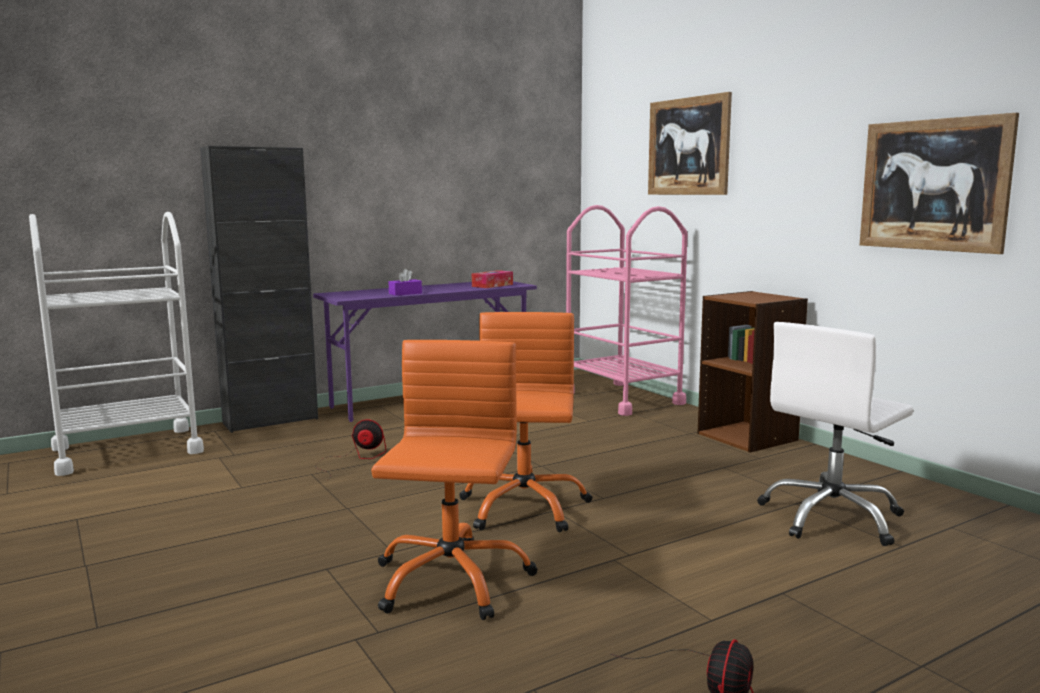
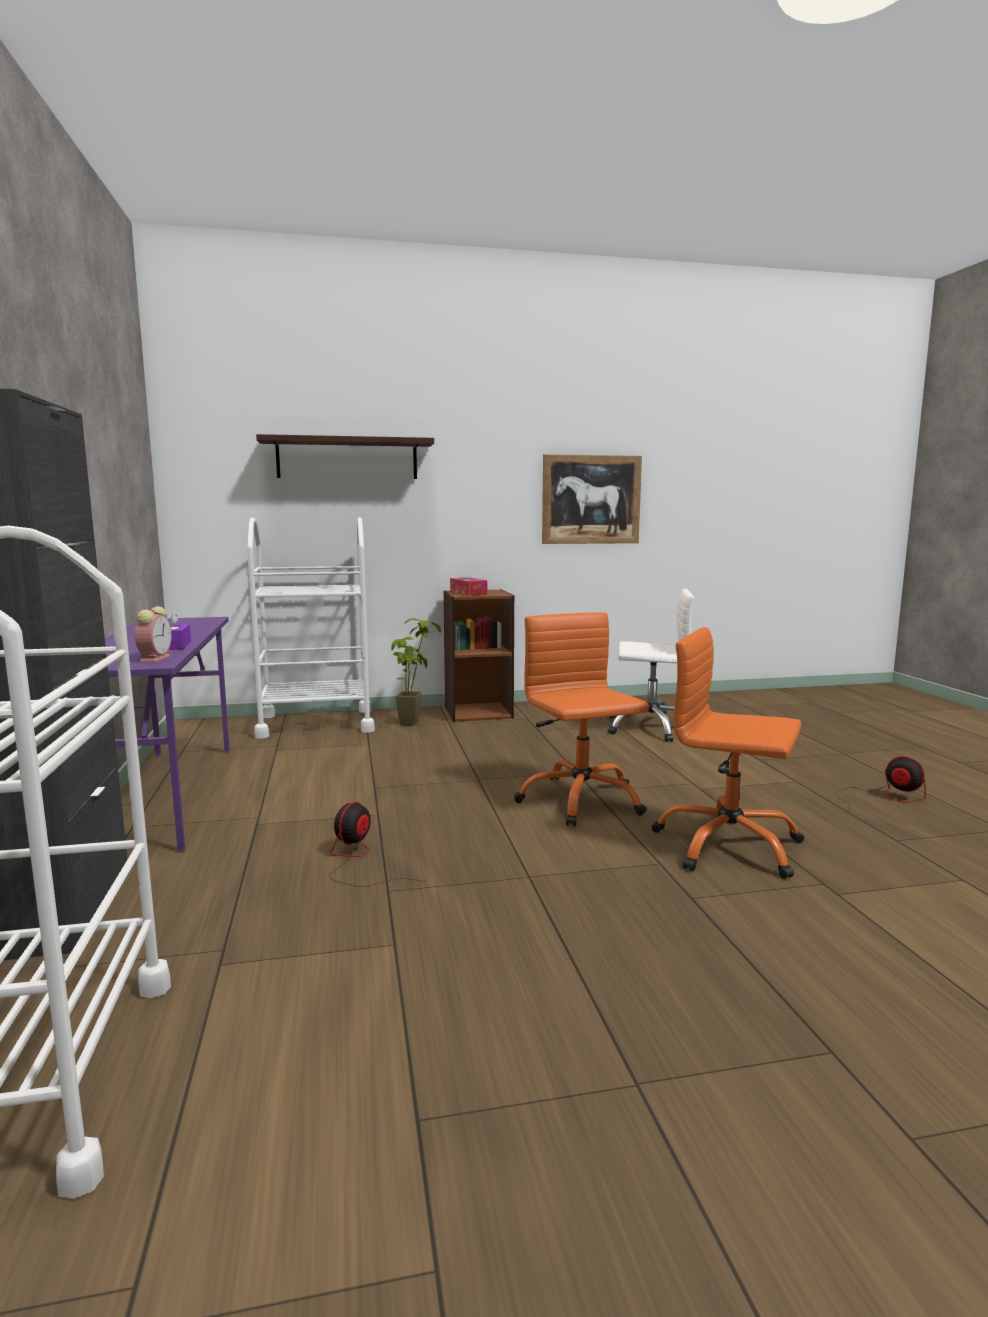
camera: 70 degrees left, 0 degrees up
(361, 296) = (155, 658): none -> alarm clock
(492, 285) = (190, 624): tissue box -> tissue box (468, 593)
(523, 507) = (580, 800): orange office chair -> orange office chair turned 45 degrees clockwise
(622, 398) = (316, 723): pink cart -> white cart
(676, 421) = (413, 721): none -> potted plant
(688, 146) = (347, 459): picture -> shelf
(832, 518) = (651, 727): white office chair -> white office chair turned 60 degrees counterclockwise

